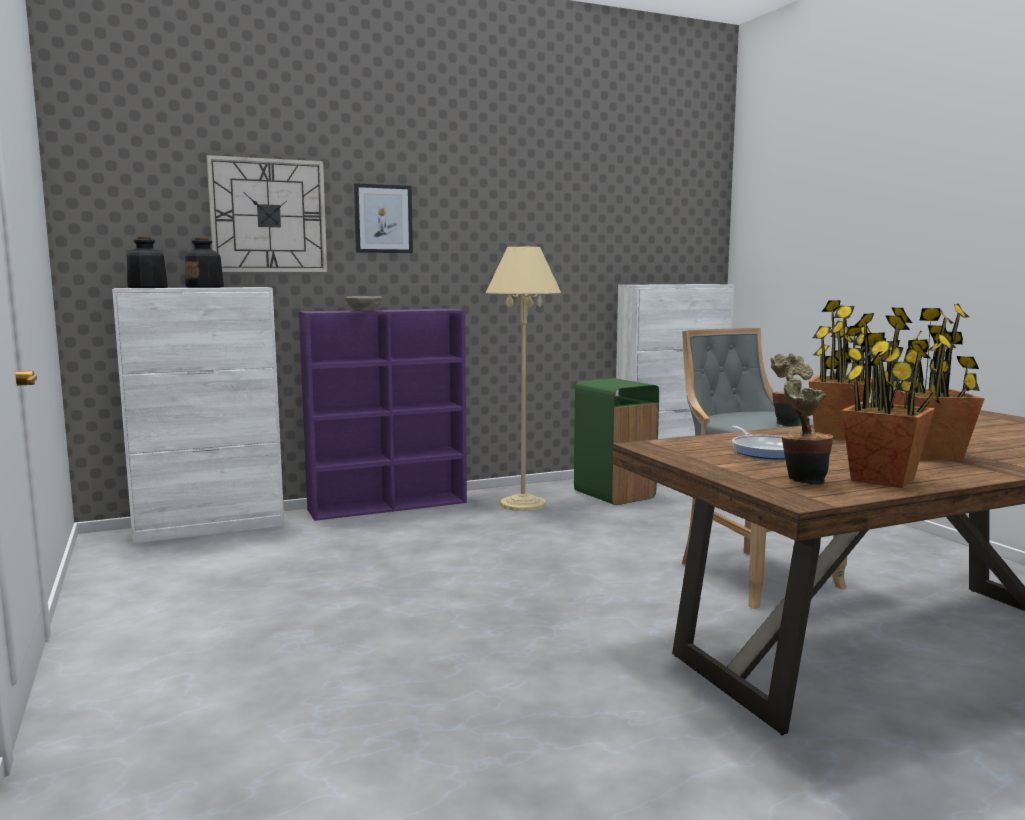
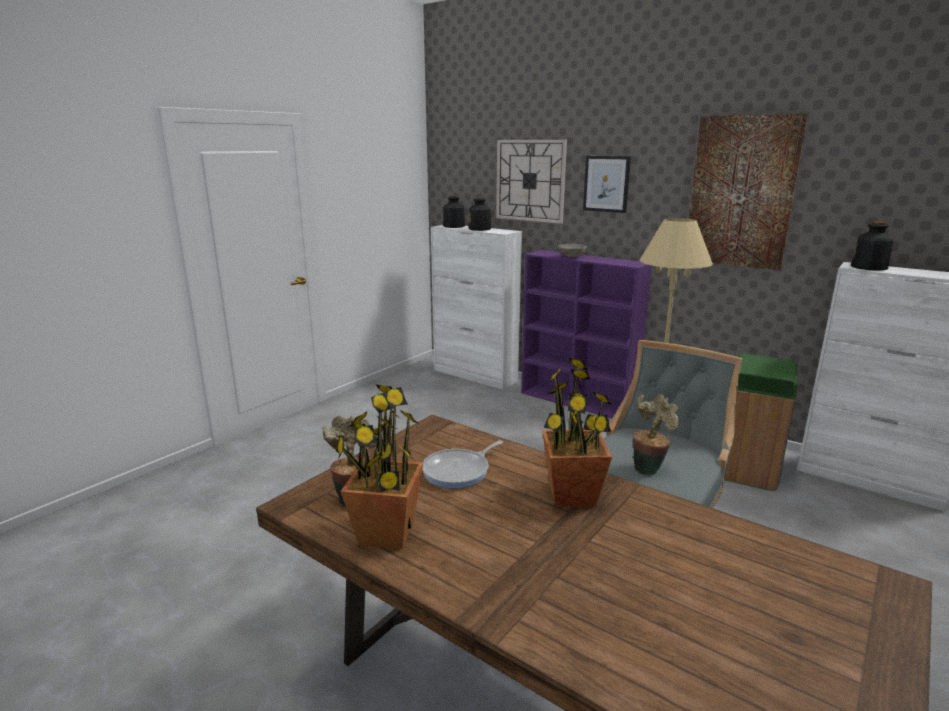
camera: 60 degrees right, 10 degrees up
(528, 225) = (741, 192): none -> picture
(646, 284) = (869, 267): none -> bottle
(931, 456) = (520, 554): potted plant -> none

